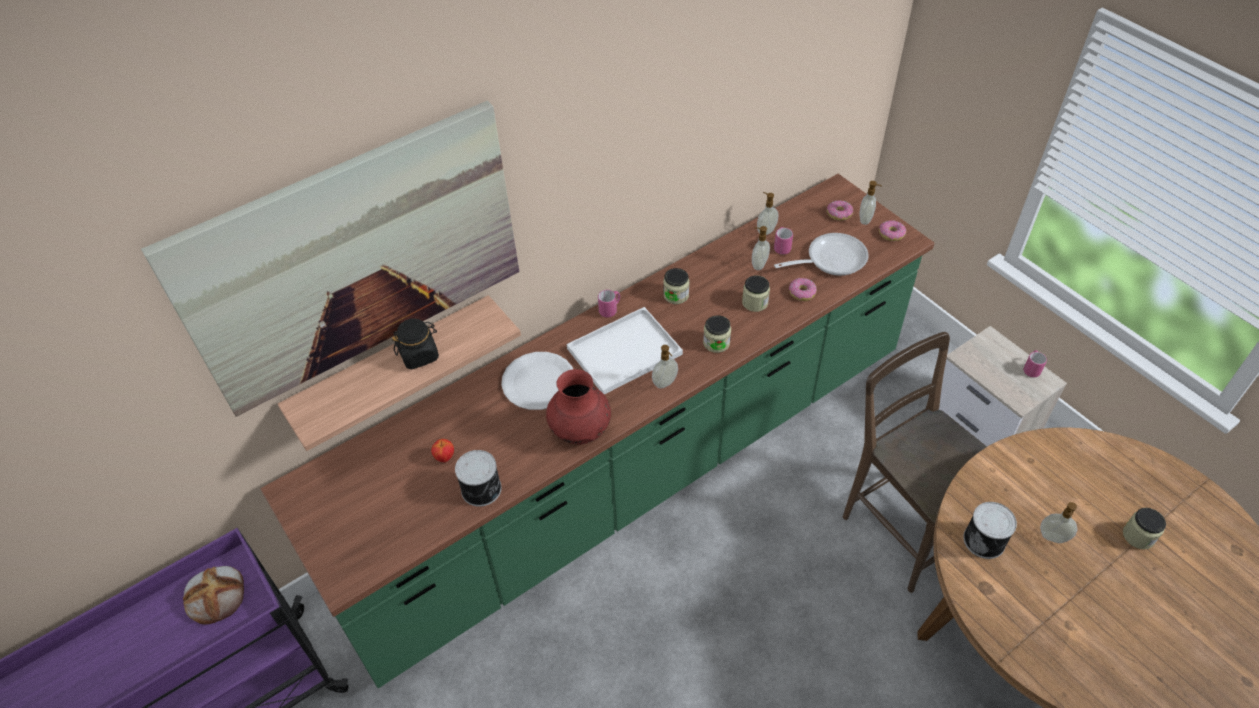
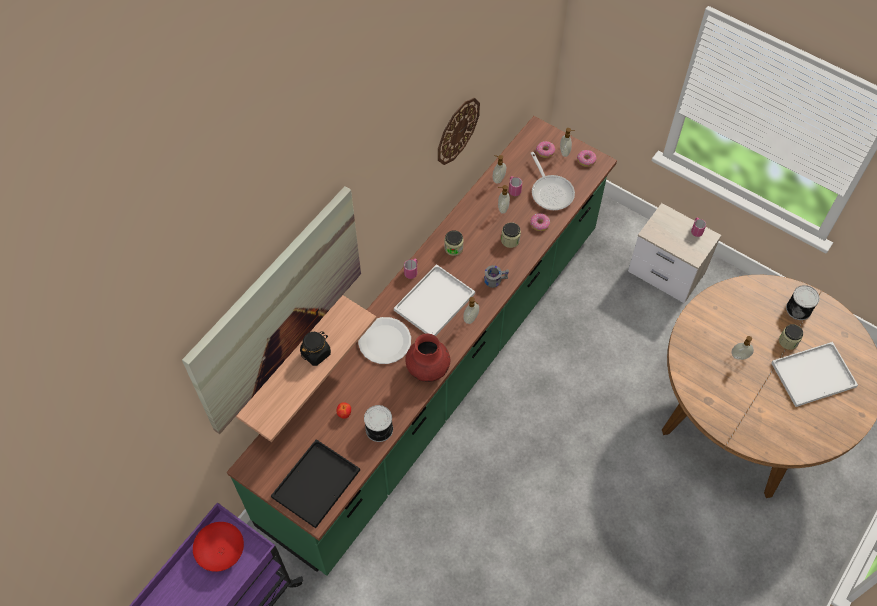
camera: 20 degrees left, 10 degrees up
(216, 595) = (221, 551): bread -> red bowl
(362, 539) = (315, 485): none -> black tray
(707, 125) = (457, 131): none -> wall clock
(716, 343) = (494, 279): jar -> grey mug
(831, 259) = (551, 191): frying pan -> frying pan turned 105 degrees clockwise
(903, 525) = (634, 358): brown chair -> none
(985, 540) = (700, 369): can -> can (799, 308)
(1169, 597) = (812, 376): none -> white tray

